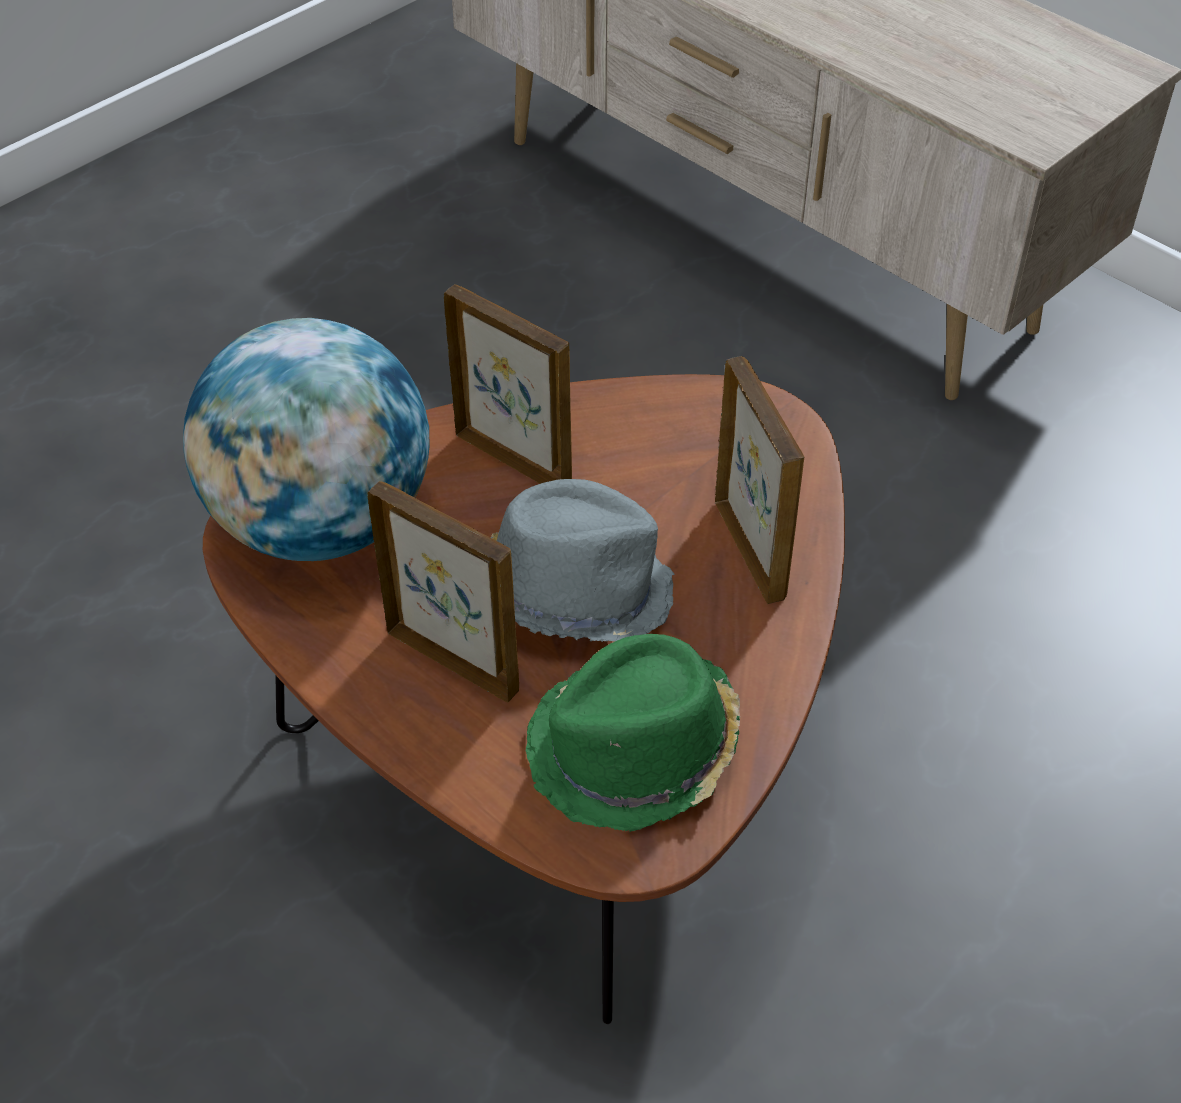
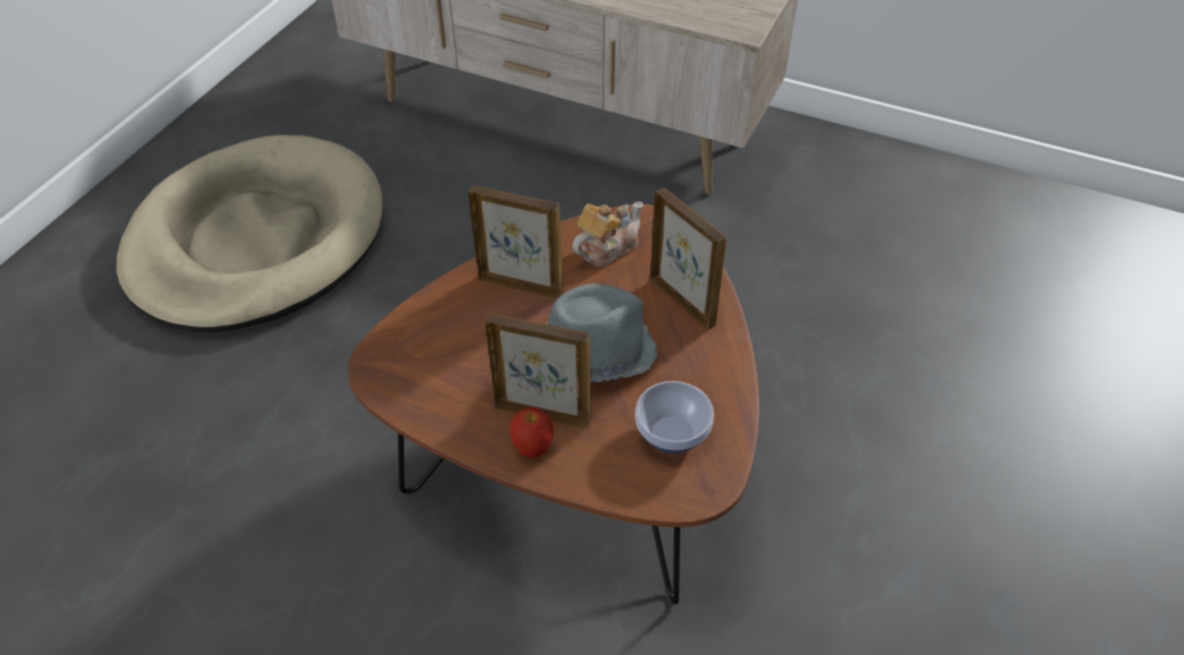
camera: 20 degrees left, 0 degrees up
(240, 307) = (256, 241): none -> beige dog bed
(321, 523) = (421, 354): globe -> none
(412, 709) = (532, 449): none -> apple
(635, 751) = (674, 435): green hat -> bowl
(671, 436) = (606, 248): none -> teapot

